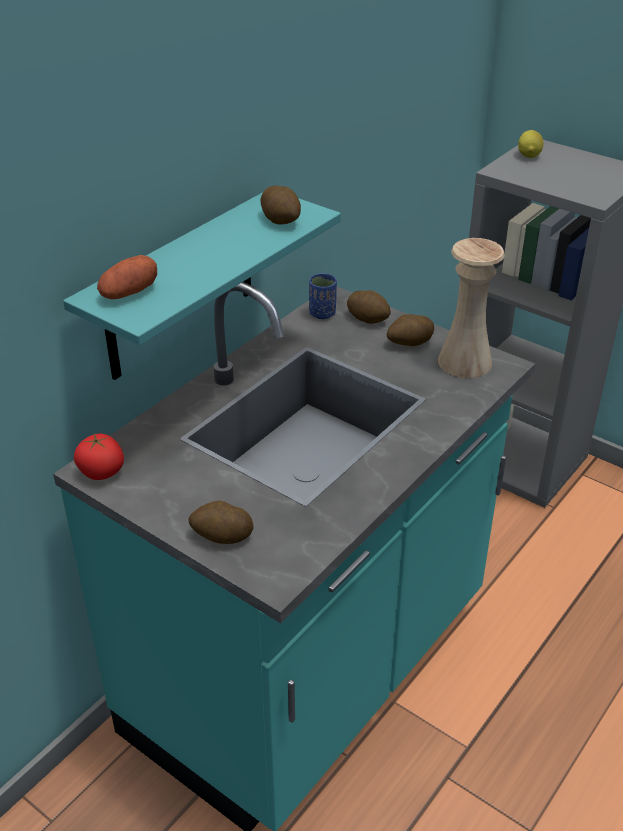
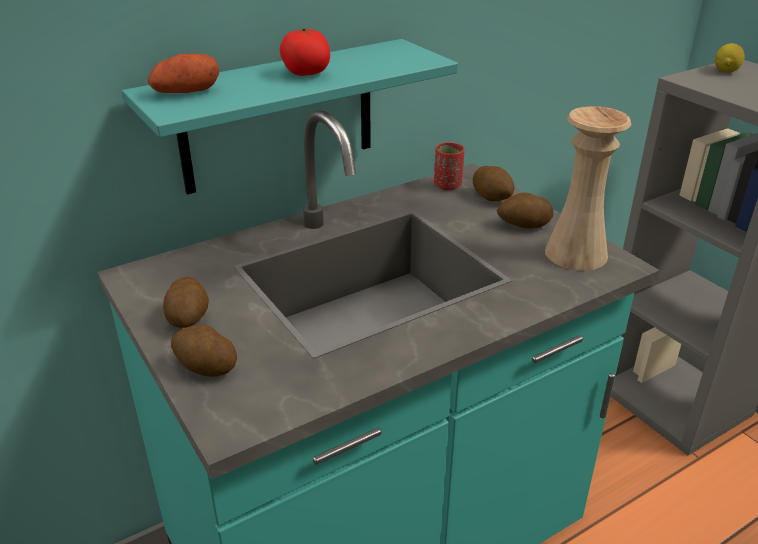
camera: 20 degrees right, 5 degrees down
(102, 472) = (139, 280): tomato -> tomato (306, 73)
(281, 220) = (390, 60): potato -> potato (189, 319)
(322, 313) = (447, 185): blue cup -> red cup

